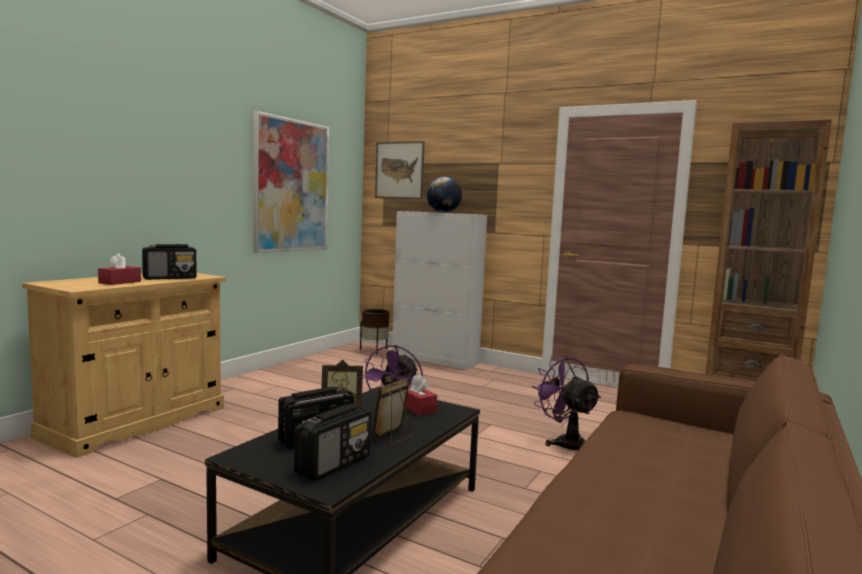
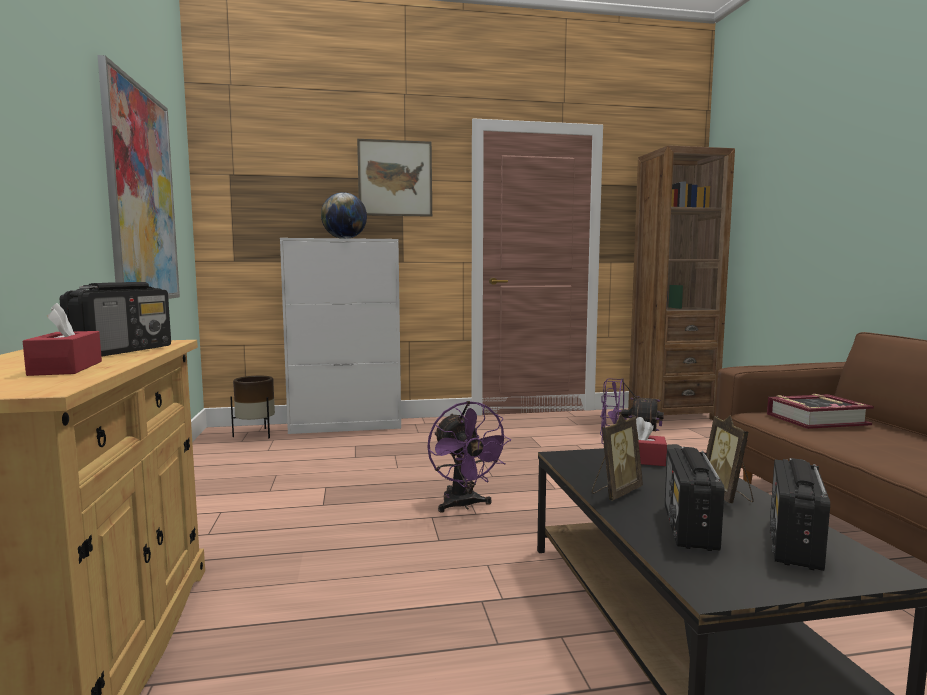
camera: 40 degrees left, 0 degrees up
(334, 464) = (794, 544): radio -> radio turned 150 degrees counterclockwise
(399, 170) = (257, 184): picture -> picture (395, 178)
(670, 433) = (816, 419): none -> book

